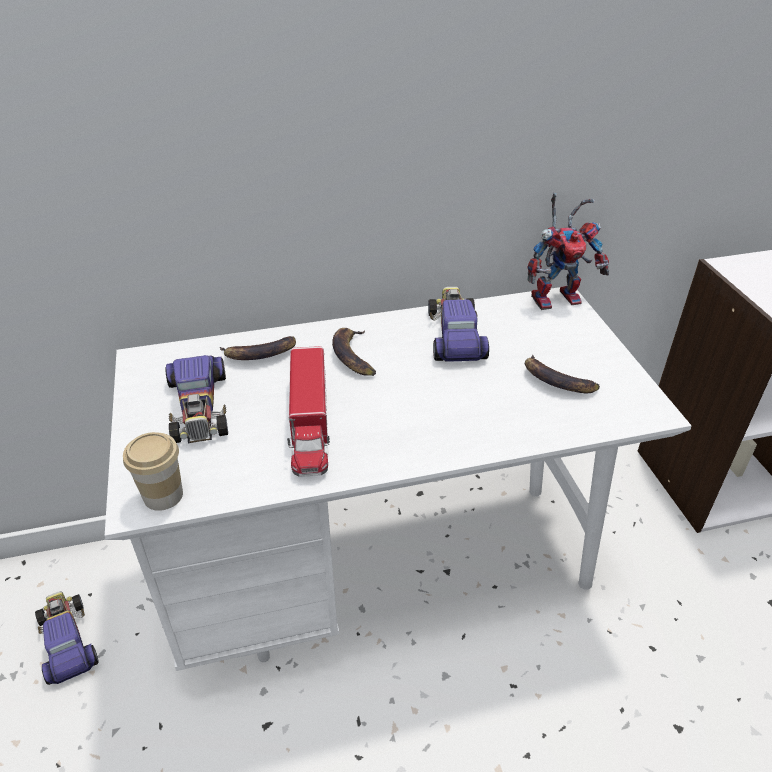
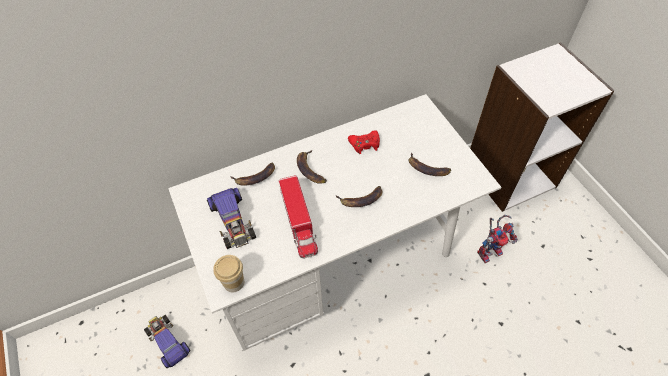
camera: 10 degrees left, 15 degrees up
(428, 408) = (361, 200): none -> banana
(455, 335) = (365, 144): toy car -> red game controller
(558, 297) = (418, 105): toy robot -> toy robot (490, 250)

